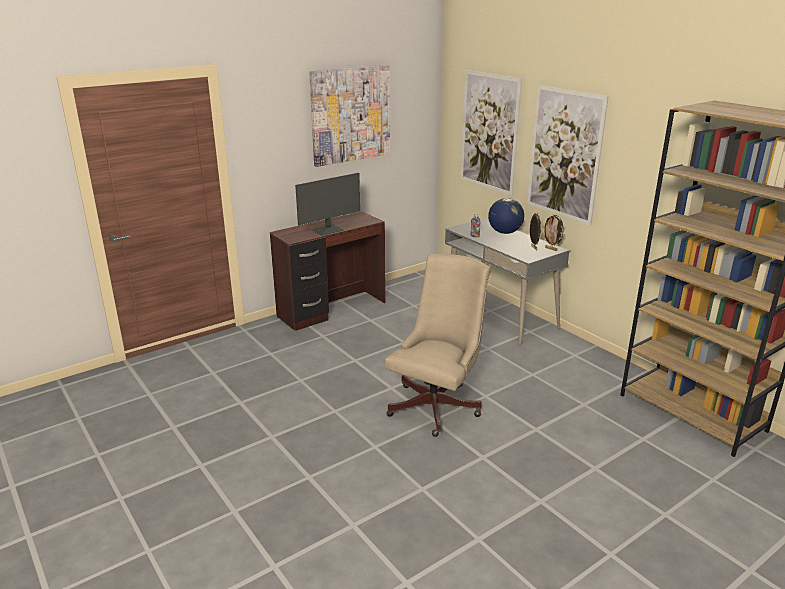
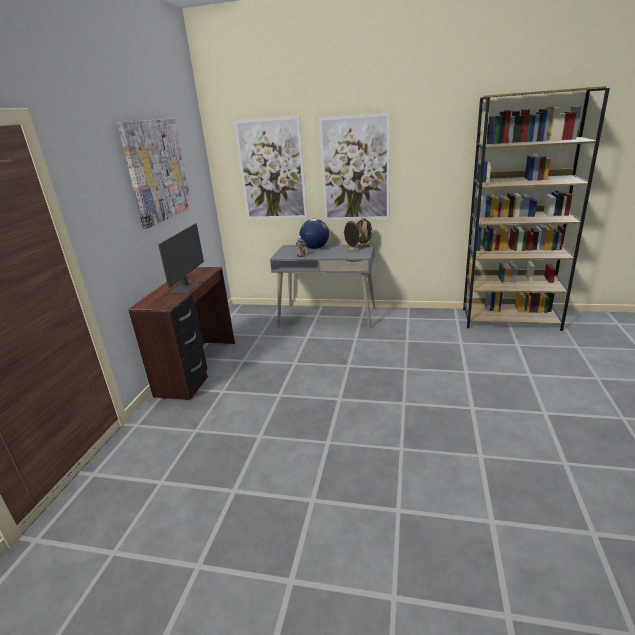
camera: 40 degrees left, 0 degrees up
(437, 405) = (388, 391): beige office chair -> none

